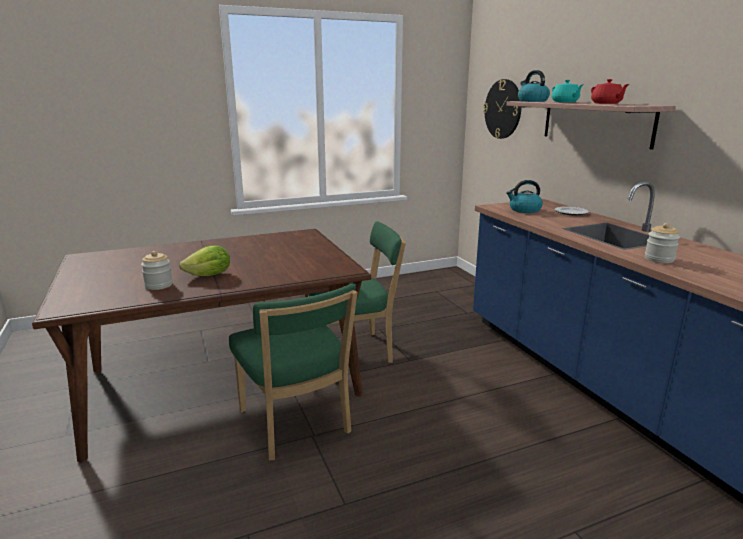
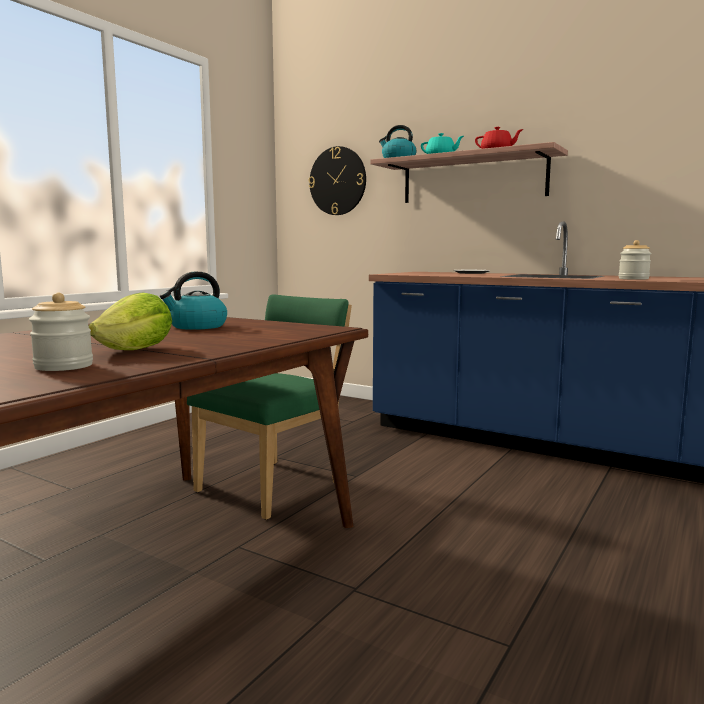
camera: 35 degrees left, 10 degrees down
(296, 425) = (313, 586): green chair -> none
(524, 210) = (427, 273): kettle -> kettle (197, 326)

